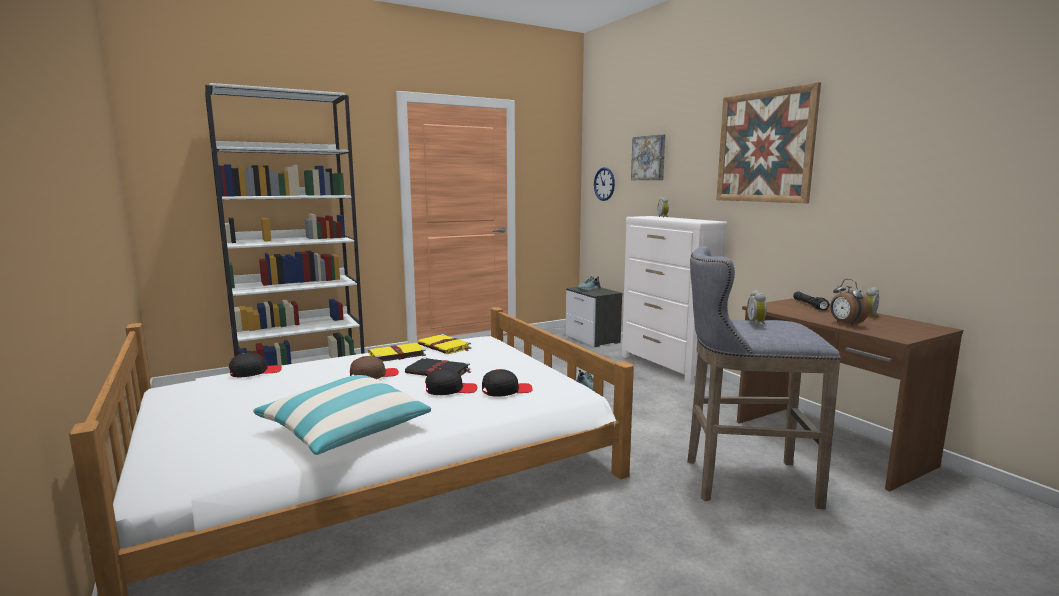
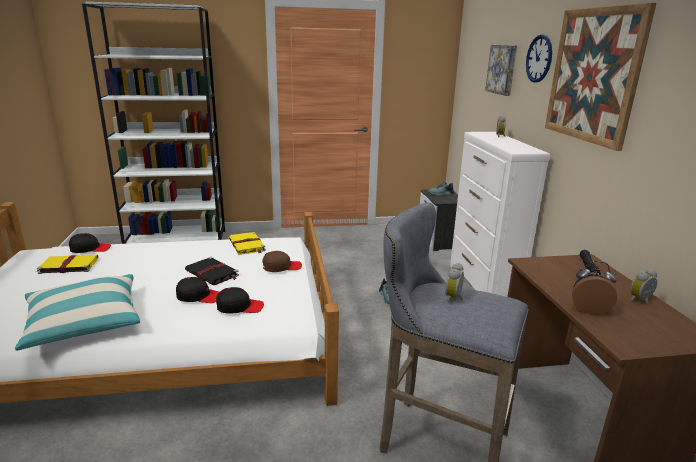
camera: 20 degrees right, 10 degrees up
(374, 376) = (161, 268): brown cap -> brown cap (281, 267)
(396, 355) = (201, 248): yellow book -> yellow book (68, 266)
(604, 184) = (469, 90): wall clock -> wall clock (539, 58)
(845, 324) = (588, 309): alarm clock -> alarm clock turned 105 degrees clockwise

